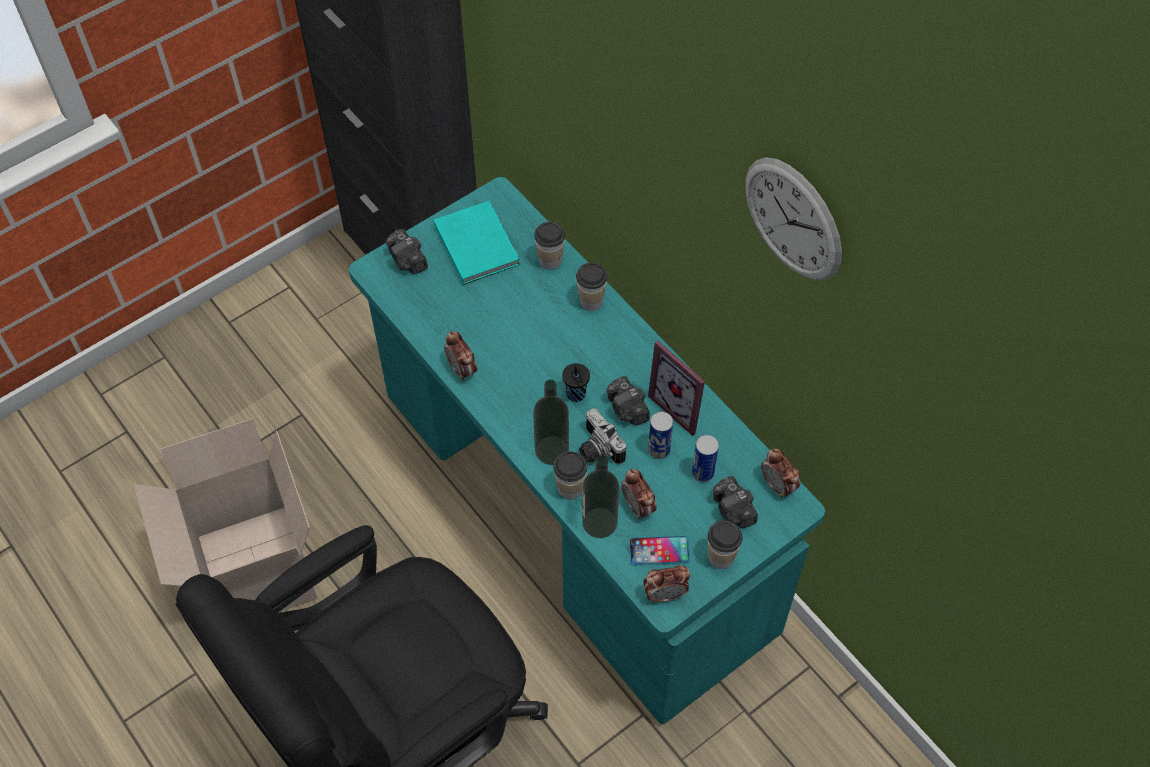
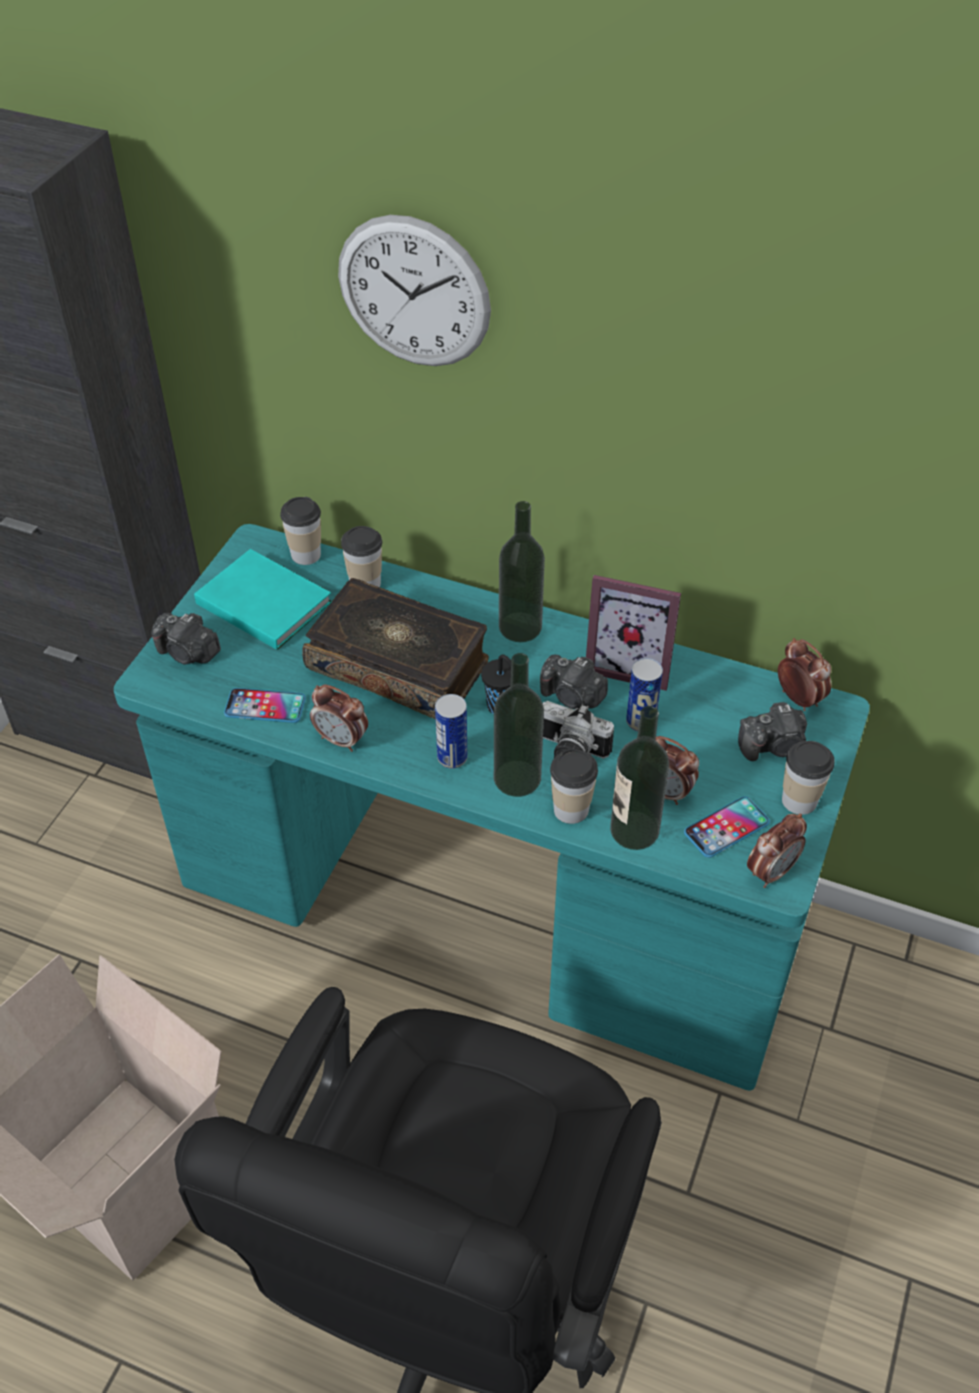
camera: 30 degrees left, 10 degrees down
(431, 323) = (265, 706): none -> phone
(532, 332) = (399, 664): none -> book
(591, 301) = (444, 605): cup -> cup (305, 554)
(629, 341) = (520, 627): none -> bottle
(703, 473) = (708, 723): can -> can (452, 758)
(733, 511) = (773, 746): camera -> camera turned 45 degrees counterclockwise
(778, 486) = (798, 698): alarm clock -> alarm clock turned 150 degrees counterclockwise
(793, 219) = (778, 277): wall clock -> wall clock (413, 292)

